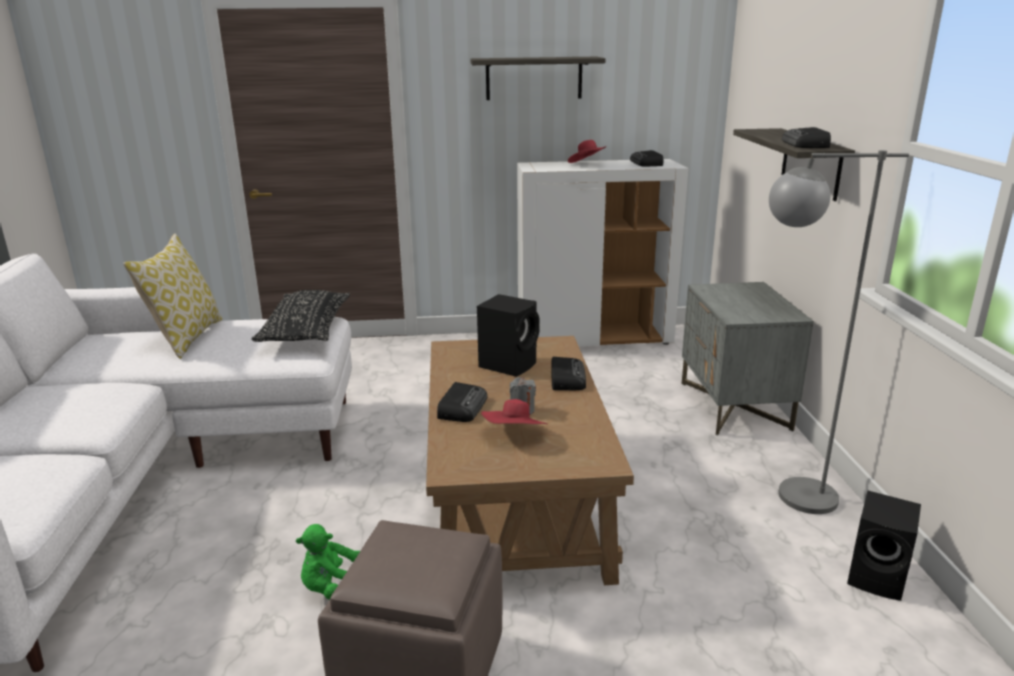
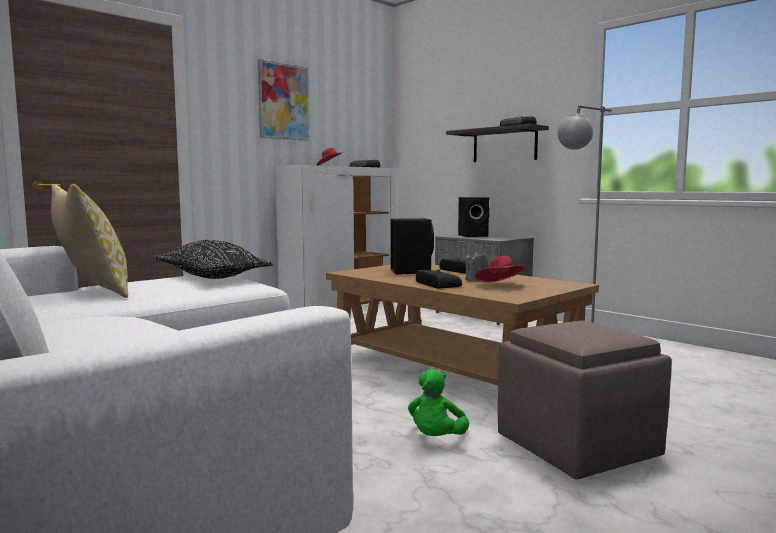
camera: 40 degrees left, 15 degrees down
(534, 78) = (283, 101): shelf -> picture
(879, 578) = (669, 348): black speaker -> black speaker (474, 236)

